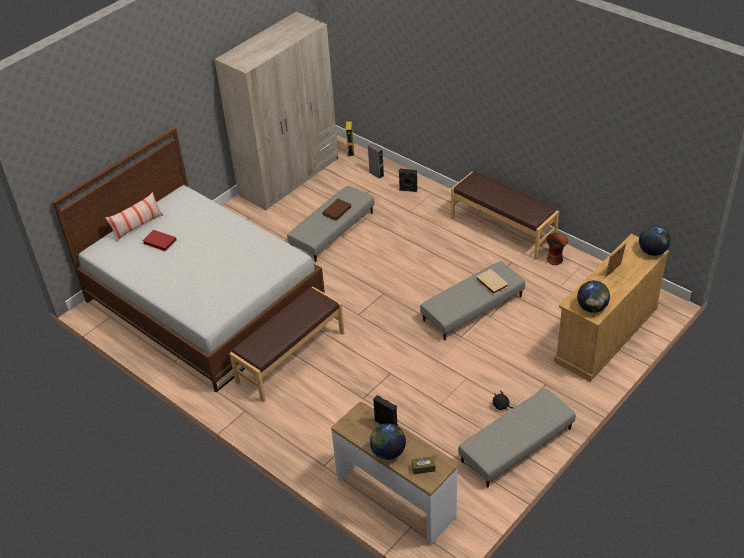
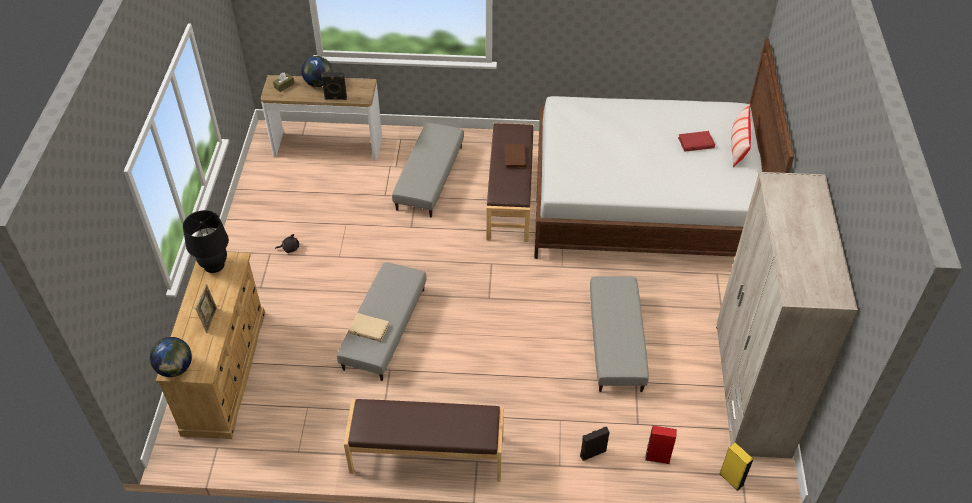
camera: 140 degrees right, 5 degrees up
(337, 211) = (615, 330): brown book -> brown book (514, 157)
(376, 174) = (657, 458): grey speaker -> red speaker
(516, 445) = (256, 223): grey ottoman -> grey ottoman (429, 178)
(555, 259) = (335, 443): vase -> none
(592, 308) = (214, 265): globe -> black table lamp

